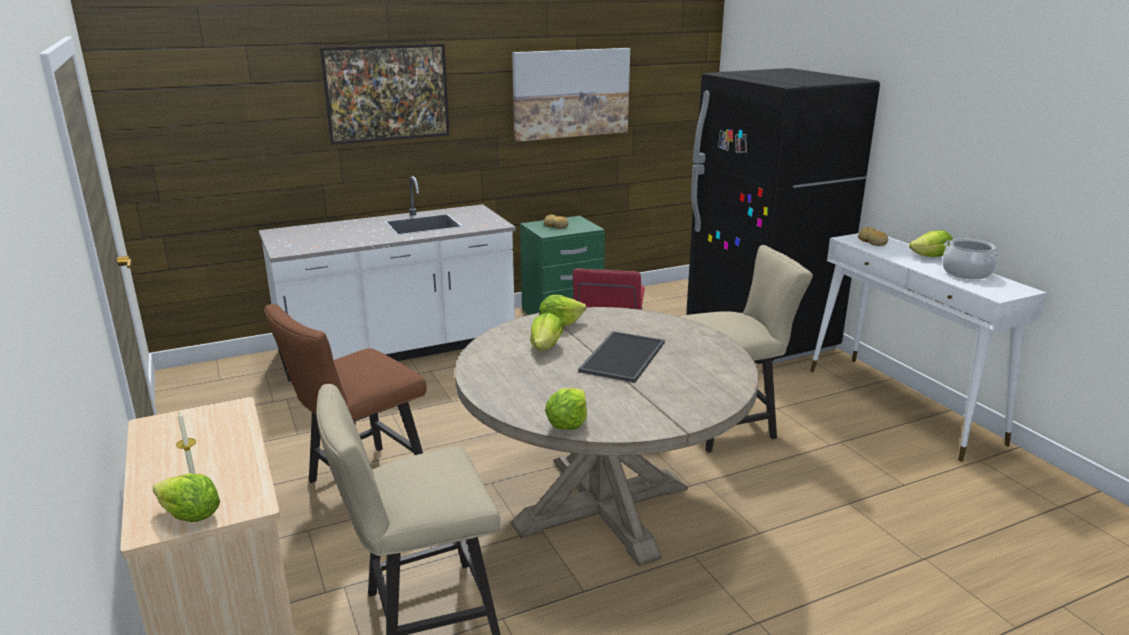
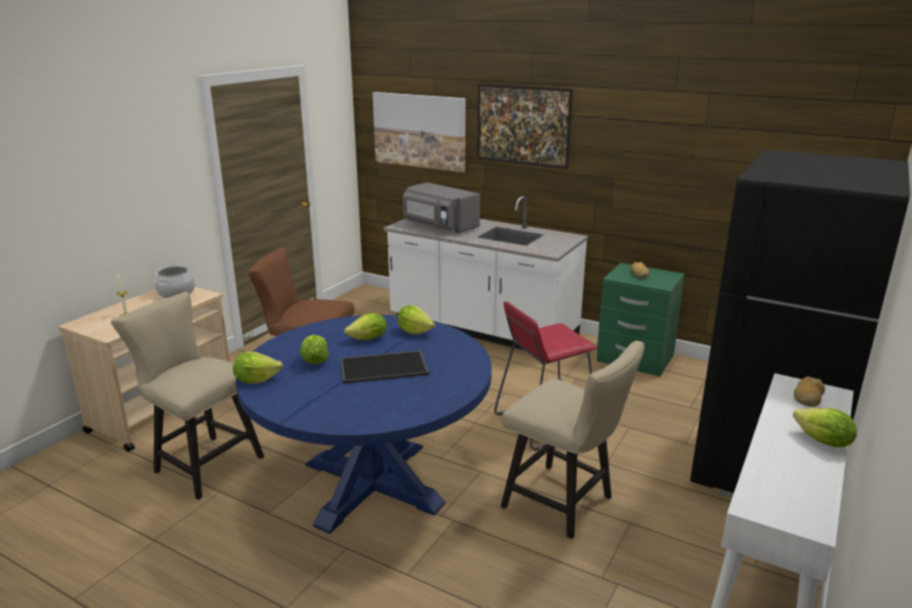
camera: 55 degrees right, 0 degrees up
(190, 517) = (92, 327): lettuce -> lettuce (315, 361)
(329, 238) = (439, 226): none -> grey microwave
(571, 93) = (694, 150): picture -> picture (419, 131)
(602, 506) = (372, 483): beige dining table -> blue dining table
(966, 273) = (804, 474): cooking pot -> cooking pot (176, 292)

